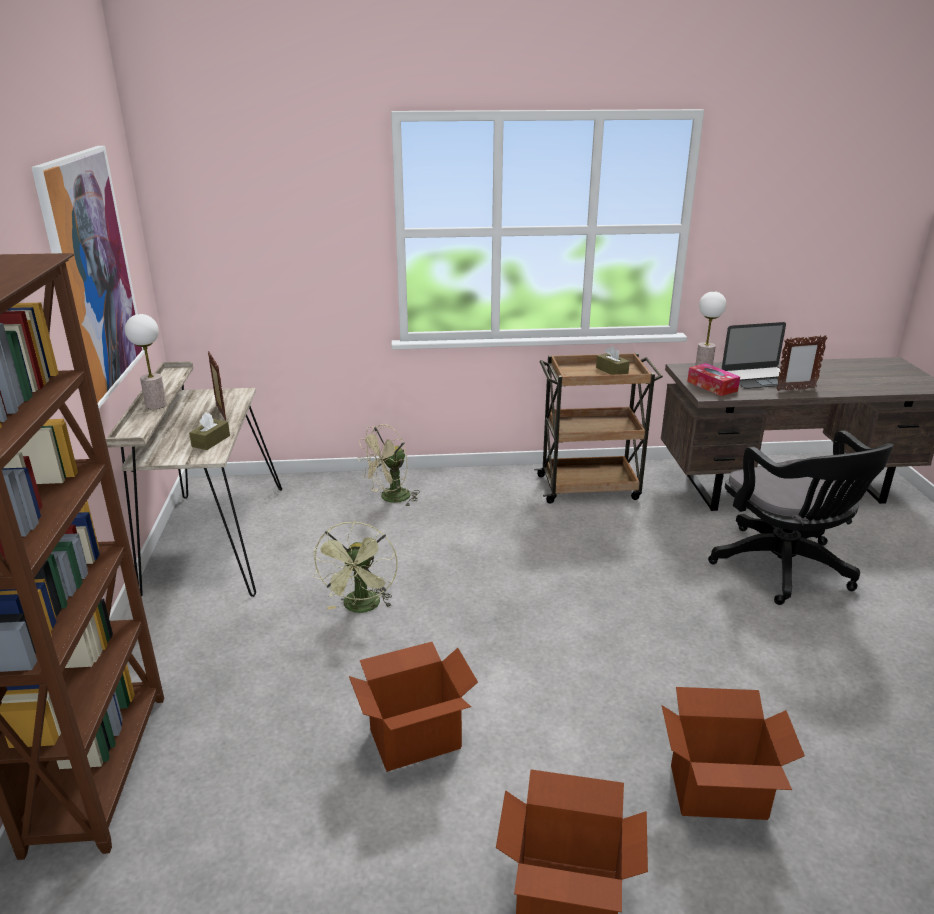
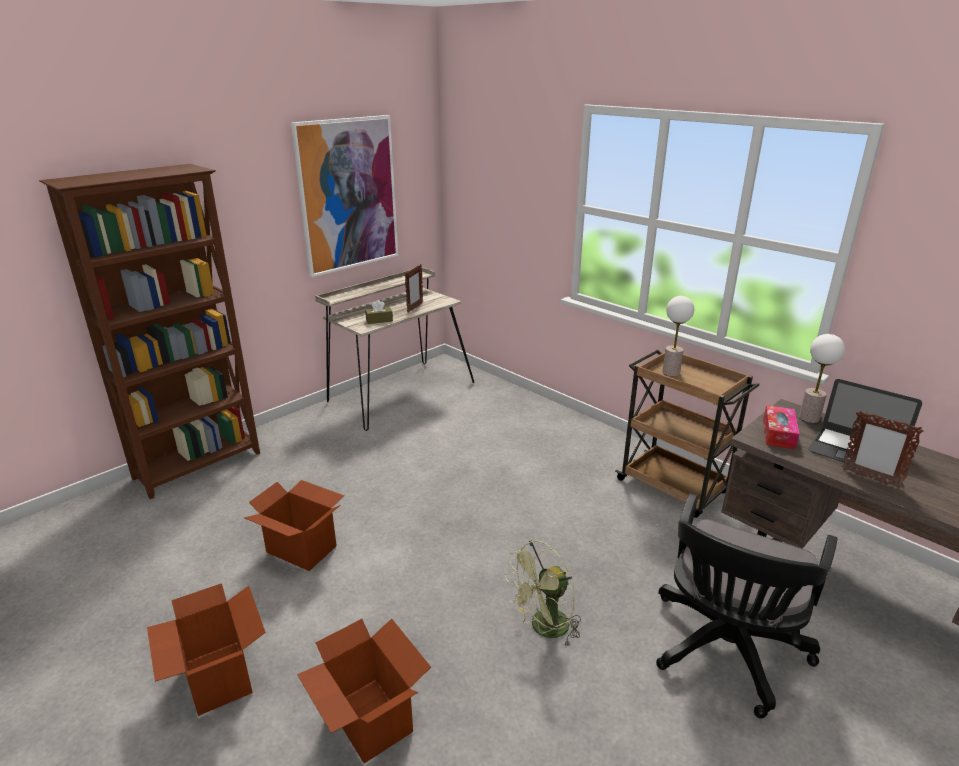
camera: 50 degrees right, 0 degrees up
(156, 405) = (373, 288): table lamp -> table lamp (671, 372)
(361, 608) = (397, 469): green fan -> green fan (544, 629)
(390, 499) = (522, 419): beige fan -> none
(612, 370) = (705, 381): brown tissue box -> none

